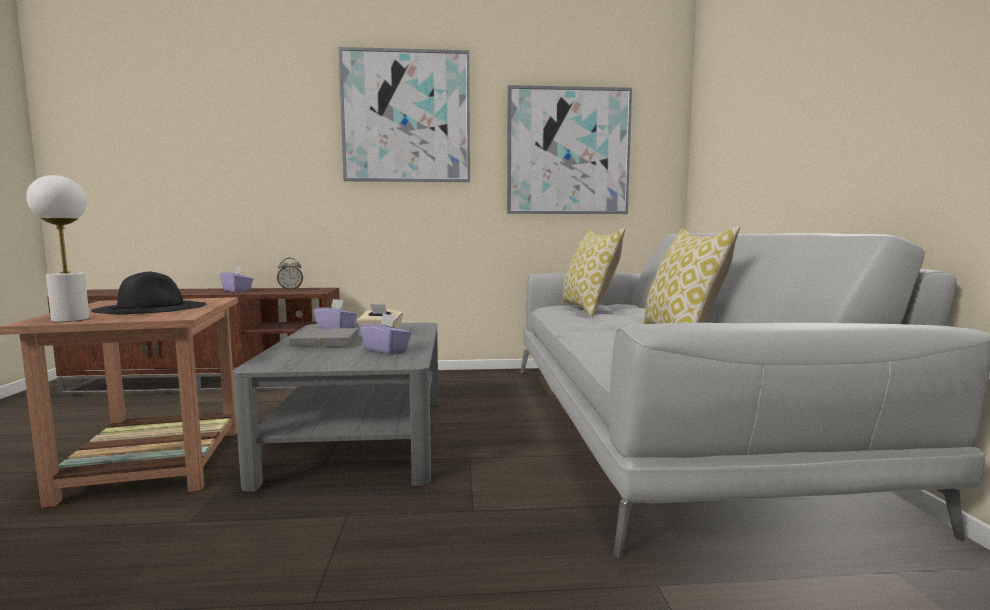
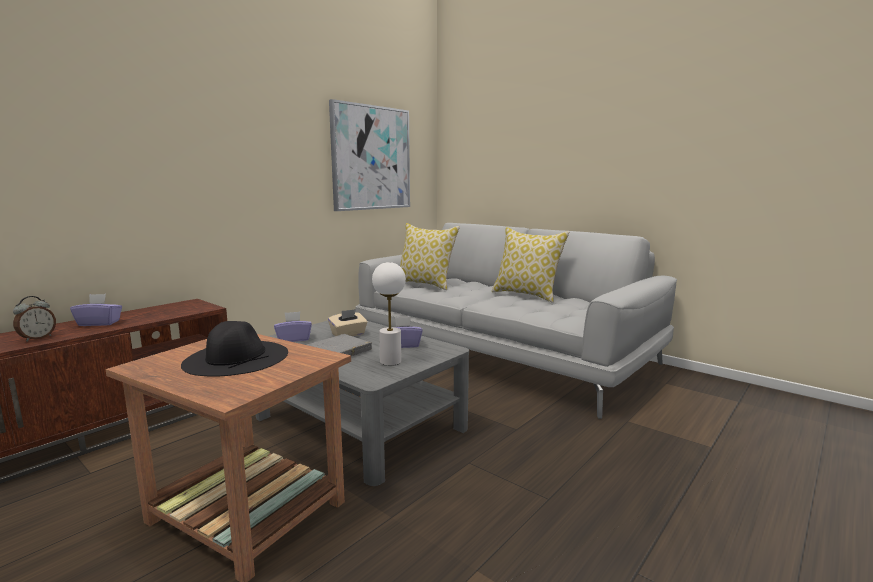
camera: 45 degrees left, 5 degrees up
(70, 319) = (247, 387): white table lamp -> white table lamp (390, 361)
(290, 289) = (160, 310): alarm clock -> alarm clock (37, 338)
(406, 117) = (248, 120): picture -> none

